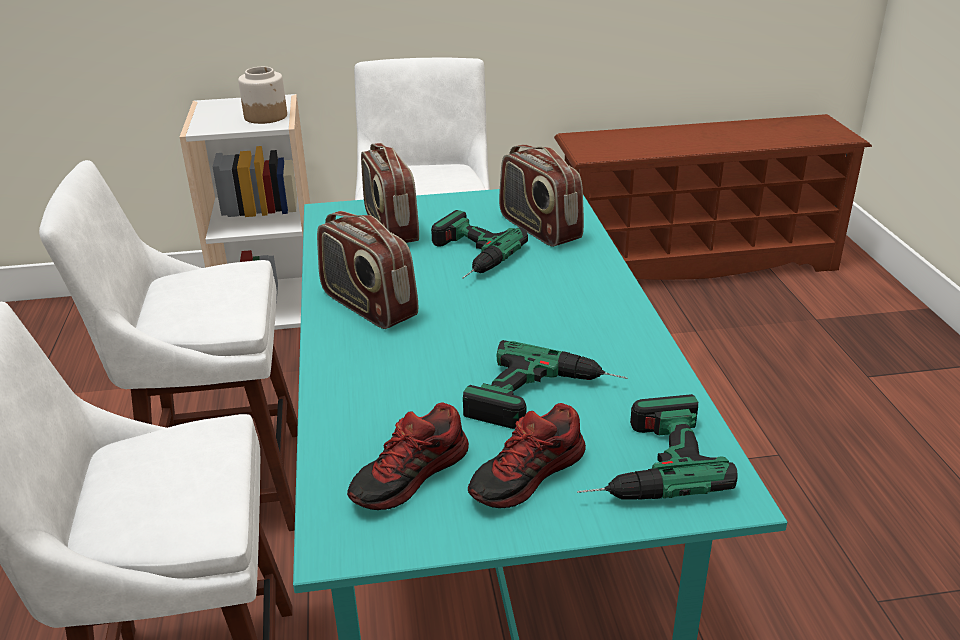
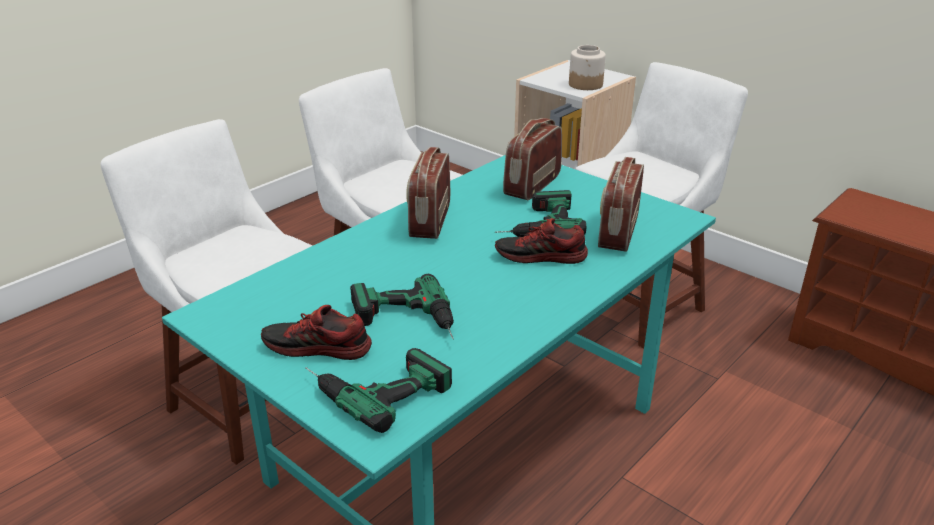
camera: 50 degrees right, 0 degrees up
(410, 476) = (277, 310): shoe -> shoe (541, 257)

